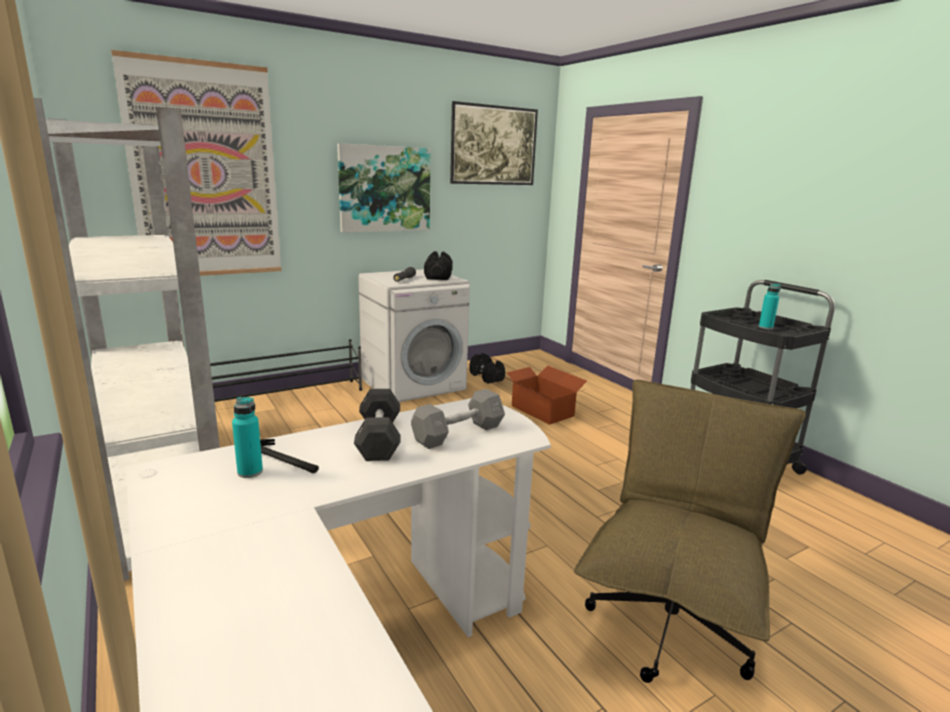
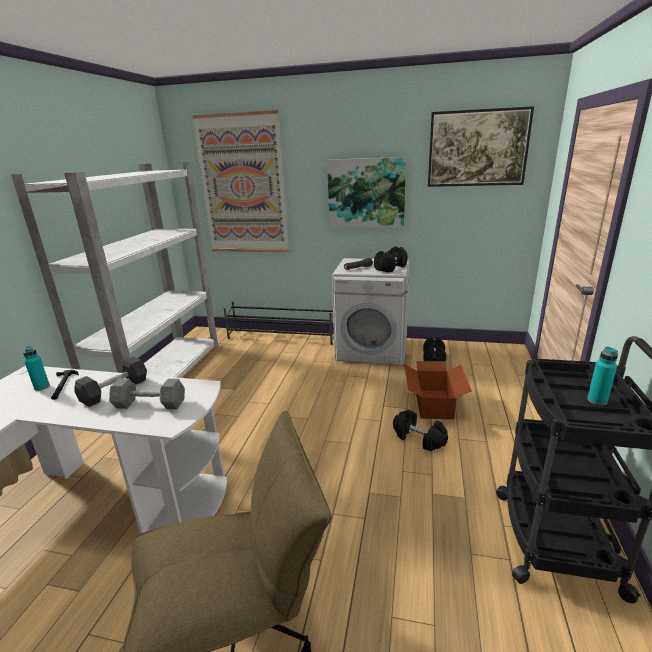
camera: 45 degrees right, 5 degrees up
(571, 439) = (418, 439): none -> black dumbbell

